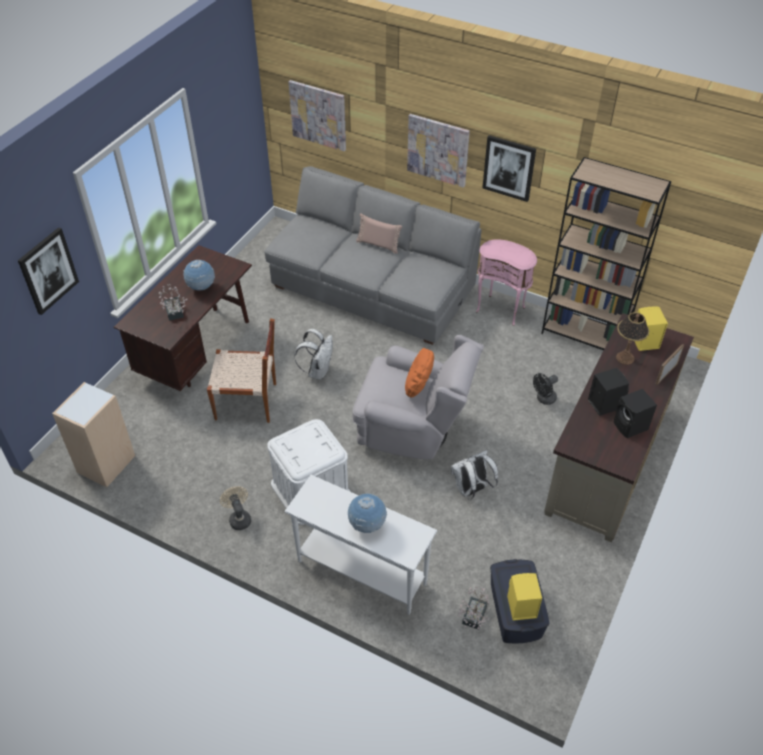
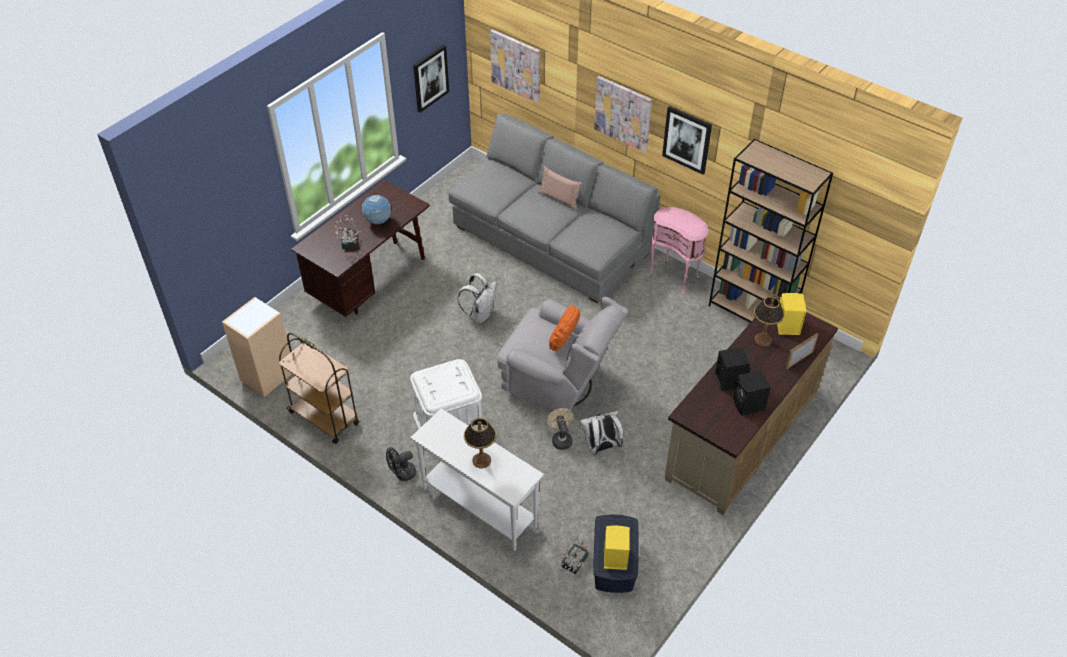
camera: 10 degrees right, 0 degrees up
(48, 271) = (234, 192): picture -> picture (430, 78)
(177, 502) = (325, 419): none -> brown cart
(239, 518) = (377, 442): beige fan -> beige fan (561, 439)
(248, 402) = (408, 336): chair -> none
(367, 525) = (481, 460): globe -> table lamp
(544, 399) = (693, 371): black fan -> black fan (402, 474)

